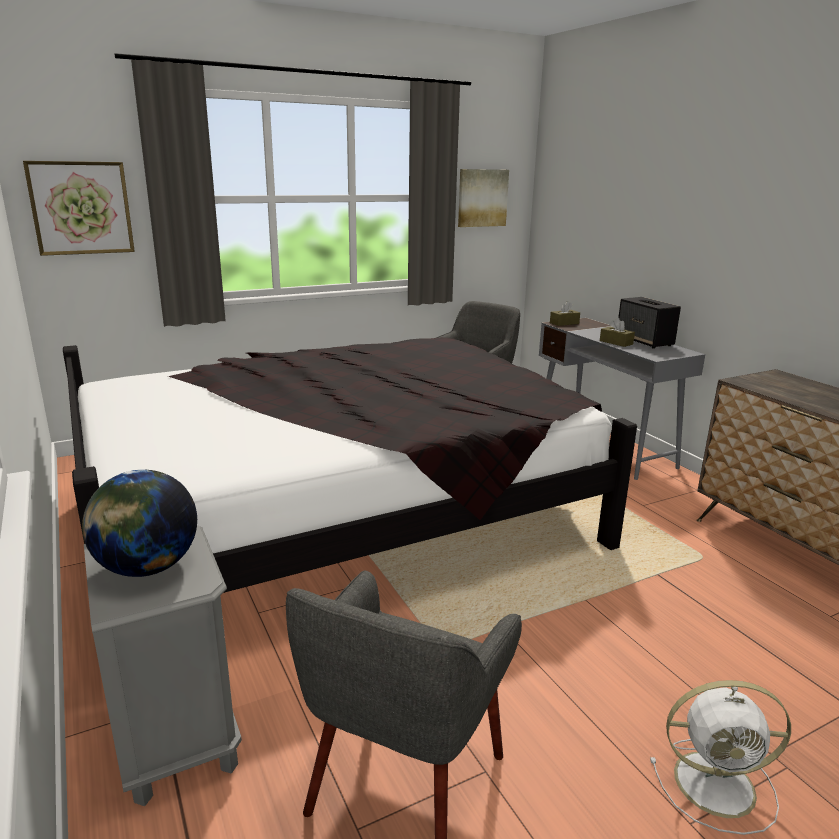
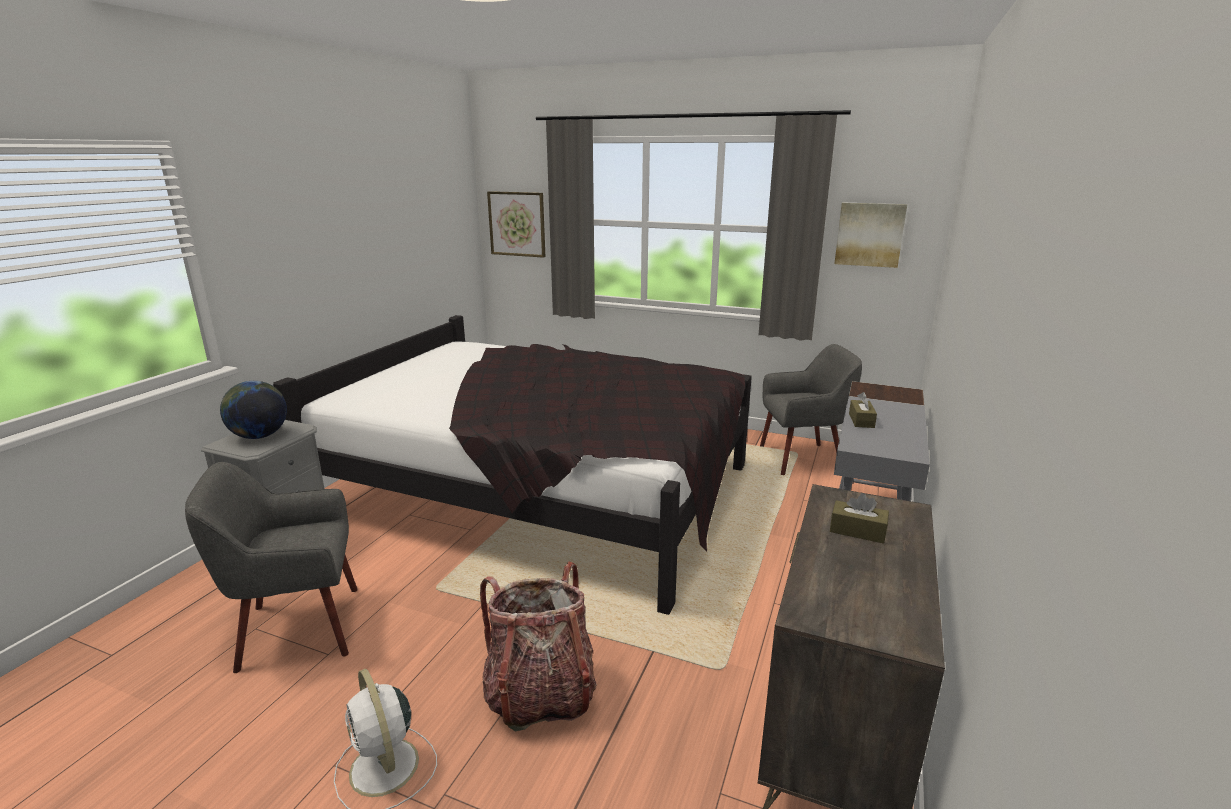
camera: 50 degrees right, 0 degrees up
(564, 323) = (873, 388): brown tissue box -> brown tissue box (857, 531)
(645, 341) = (901, 430): speaker -> none
(671, 649) = (540, 694): none -> backpack

